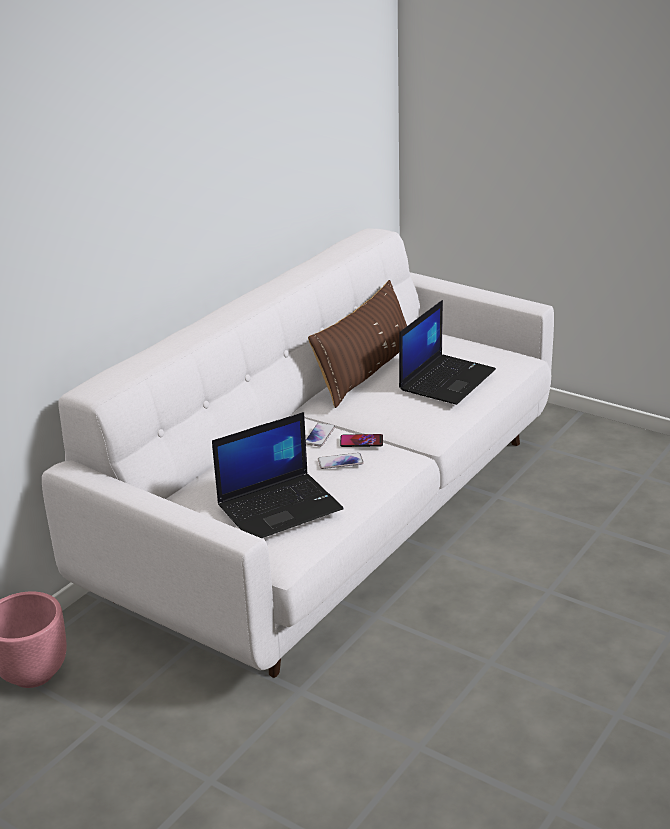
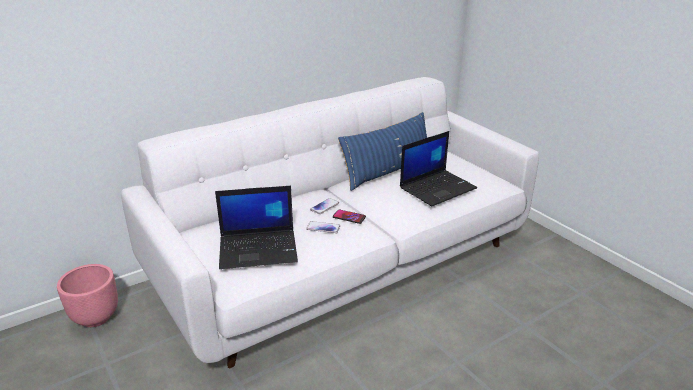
camera: 20 degrees right, 0 degrees up
(365, 372) = (388, 172): brown pillow -> blue pillow

